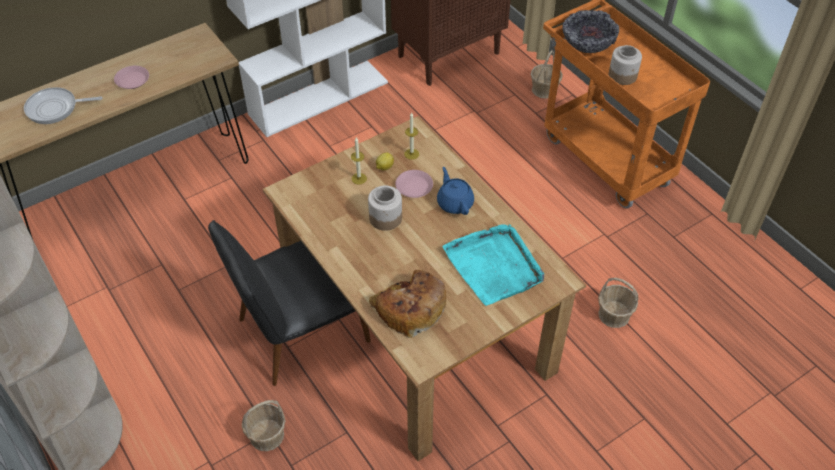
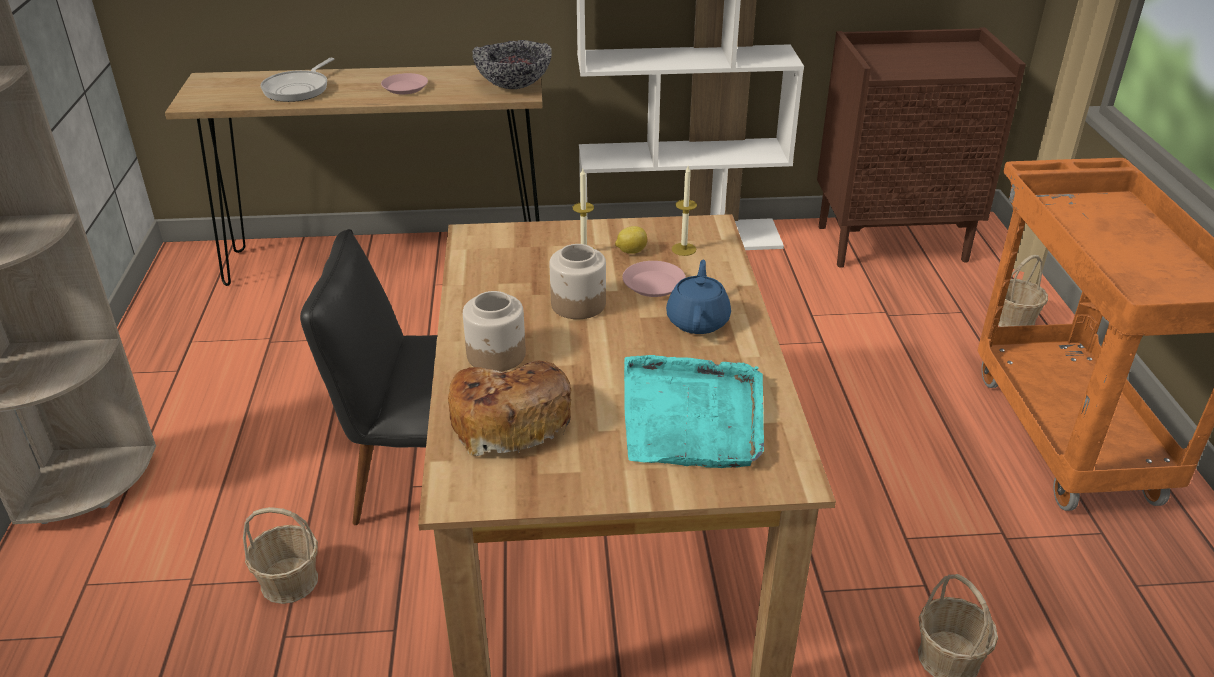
camera: 30 degrees right, 15 degrees down
(55, 109) = (299, 89): frying pan -> frying pan turned 90 degrees counterclockwise
(587, 46) = (1068, 212): bowl -> bowl (513, 85)
(623, 76) = (1110, 260): jar -> jar (496, 355)

